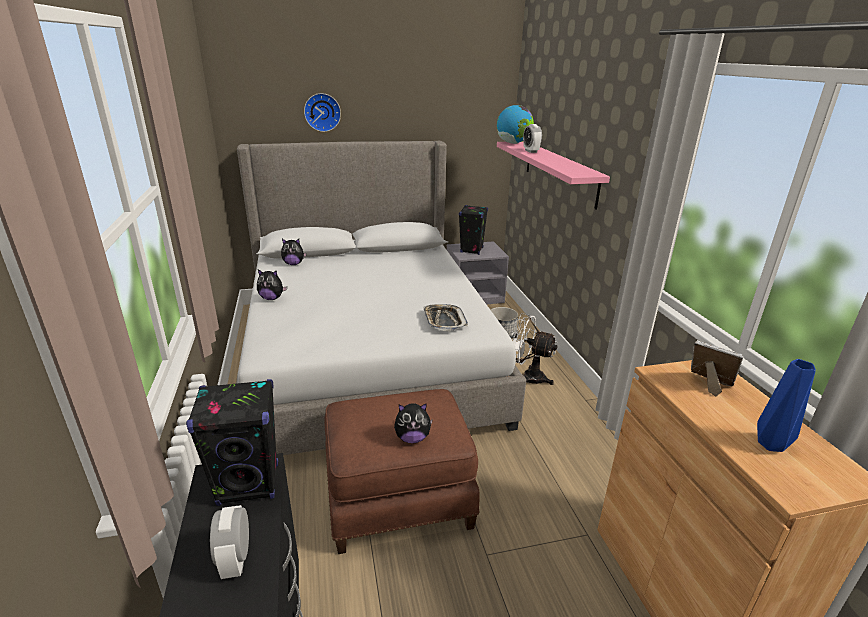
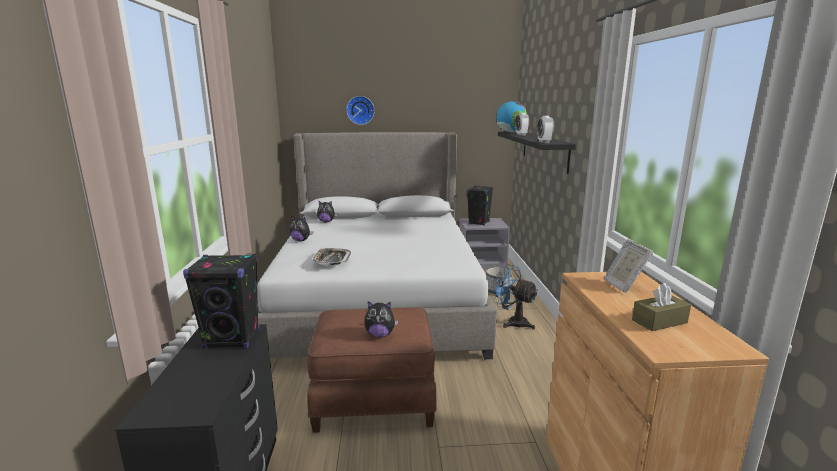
camera: 10 degrees right, 10 degrees down
(236, 559) = (203, 379): alarm clock -> alarm clock (544, 142)
(444, 321) = (431, 259): tray -> tray (332, 260)
(527, 377) = (513, 322): white fan -> blue fan
(559, 172) = (544, 150): pink shelf -> black shelf
(709, 385) = (623, 285): picture frame -> picture frame turned 150 degrees counterclockwise
(769, 444) = (659, 321): blue vase -> brown tissue box

